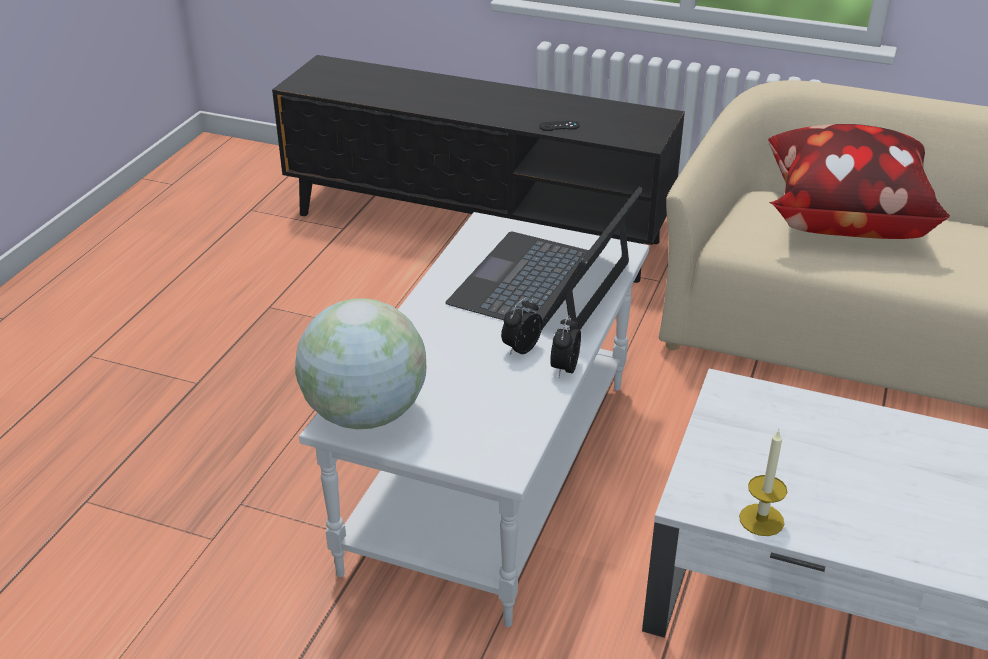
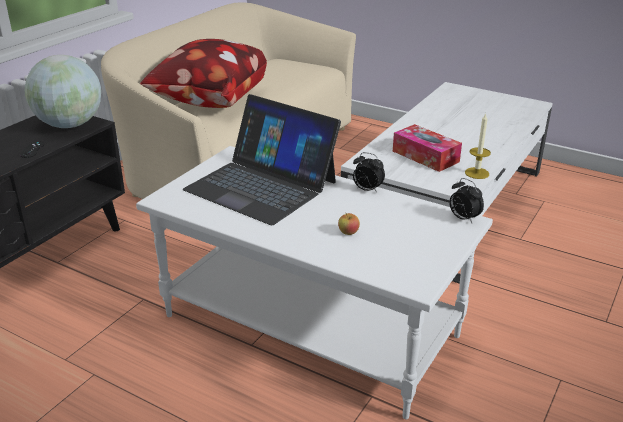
camera: 80 degrees left, 5 degrees down
(366, 414) = (407, 271): globe -> globe (69, 125)
(444, 362) = (348, 233): none -> apple
(521, 349) = (340, 202): alarm clock -> alarm clock (463, 218)
(793, 455) = (425, 156): none -> tissue box

